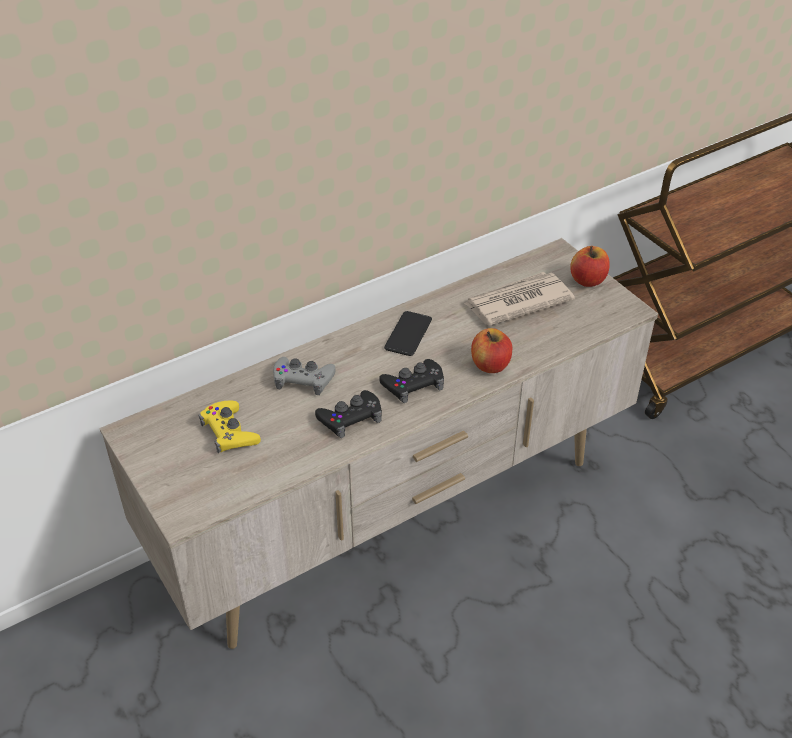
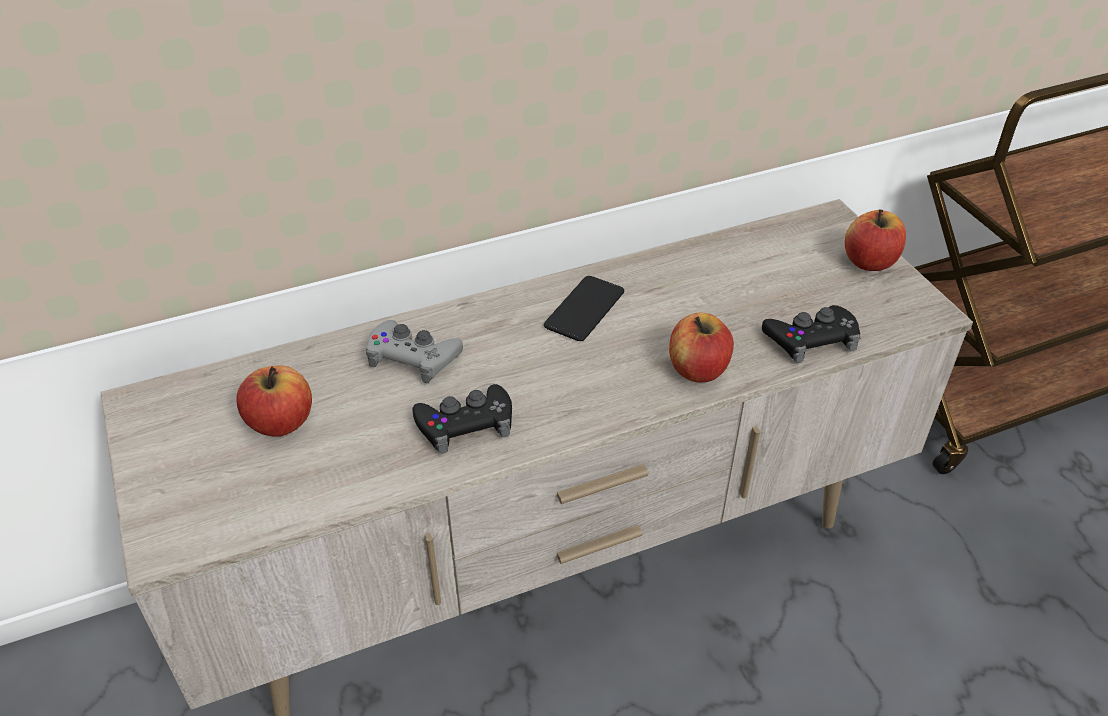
camera: 10 degrees right, 0 degrees up
(229, 432) = (280, 422): yellow game controller -> apple
(413, 385) = (573, 385): black game controller -> black game controller (811, 339)
(517, 302) = (756, 281): newspaper -> none

